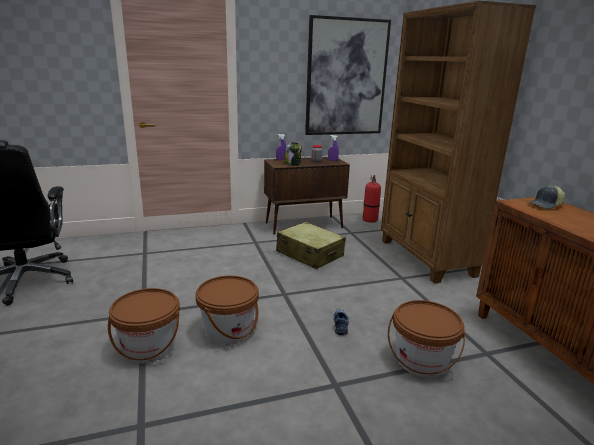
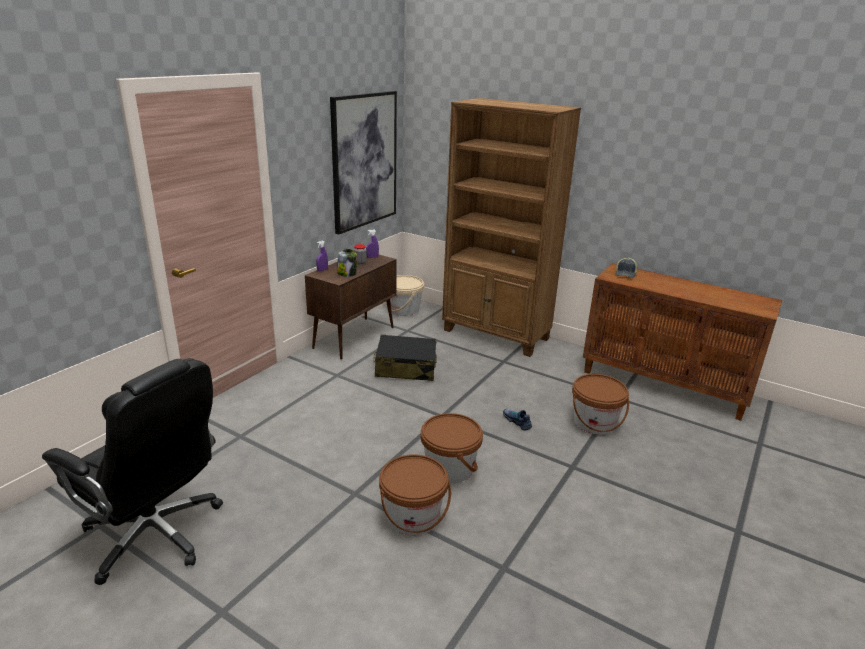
camera: 40 degrees left, 5 degrees up
(310, 254) = (405, 368): beige suitcase -> black suitcase
(370, 220) = (404, 310): fire extinguisher -> beige bucket

